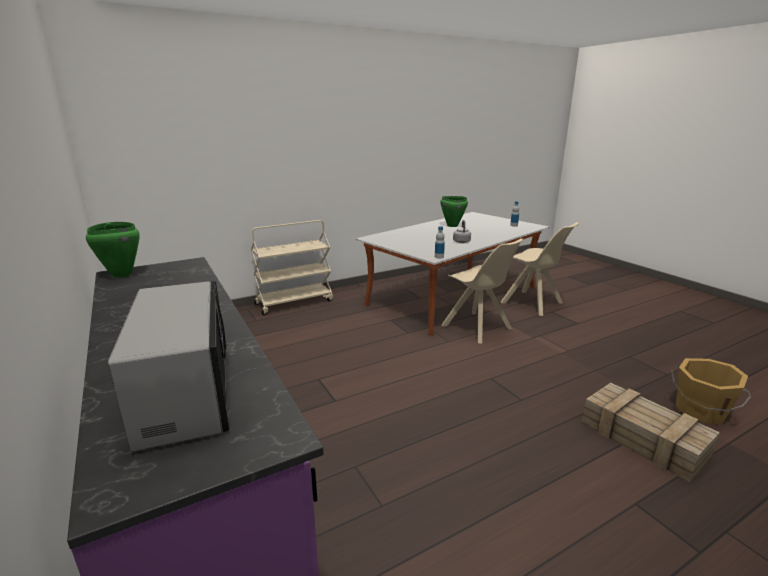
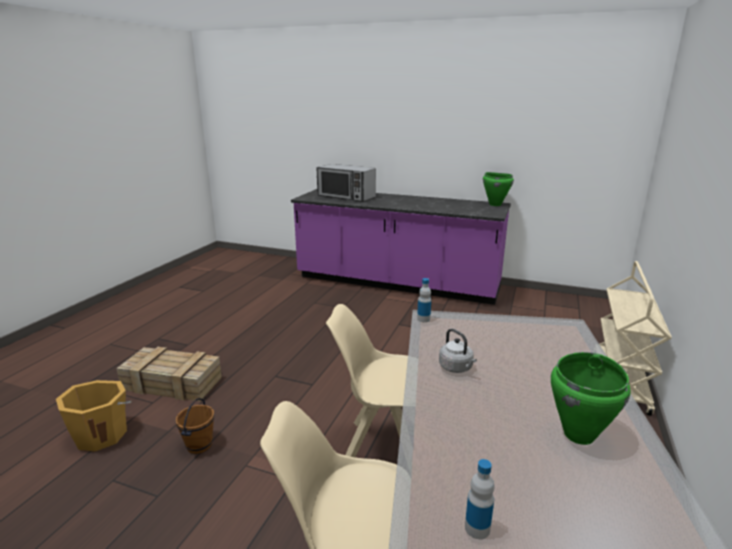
camera: 140 degrees right, 0 degrees up
(602, 371) = (200, 445): none -> brown bucket

